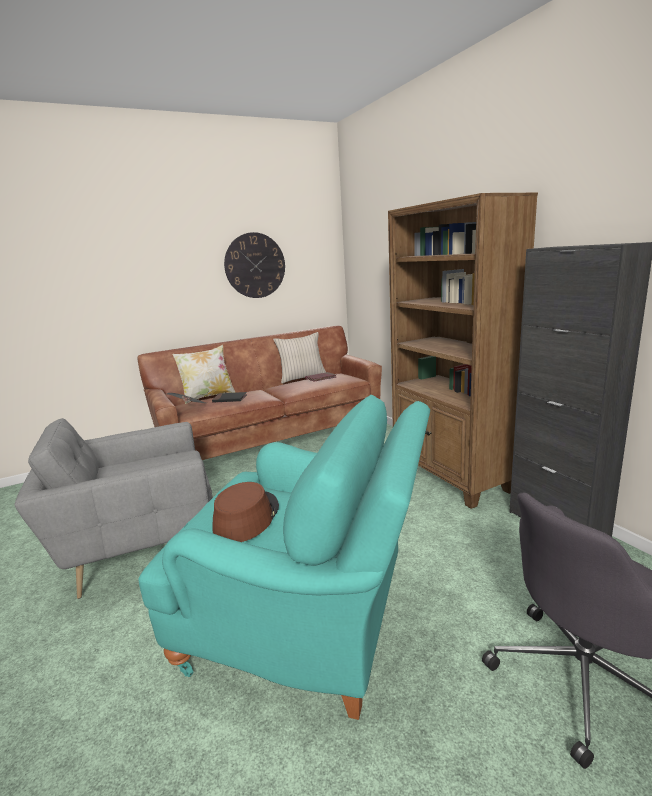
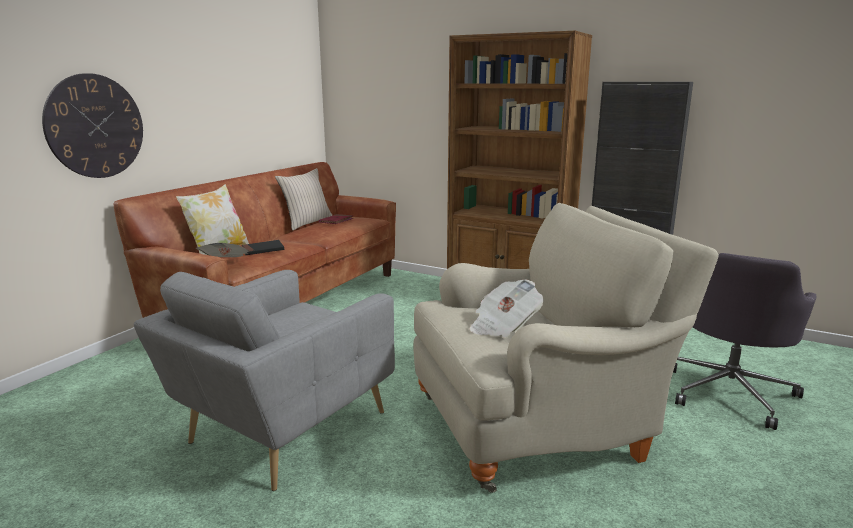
camera: 35 degrees left, 0 degrees up
(246, 517) = (503, 326): brown hat -> newspaper
(255, 265) = (241, 84): wall clock -> wall clock (95, 126)
(309, 625) = (538, 426): turquoise armchair -> beige armchair

